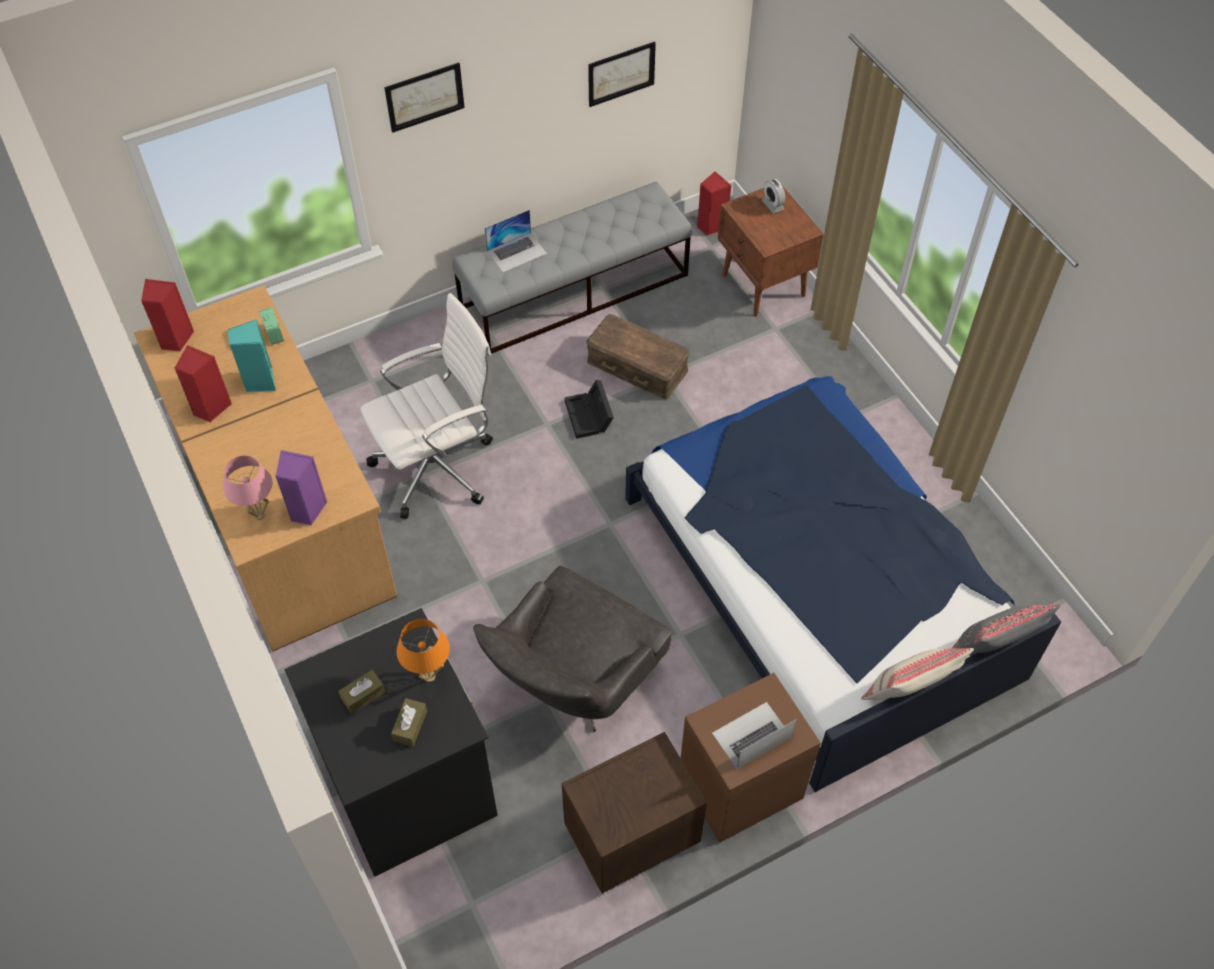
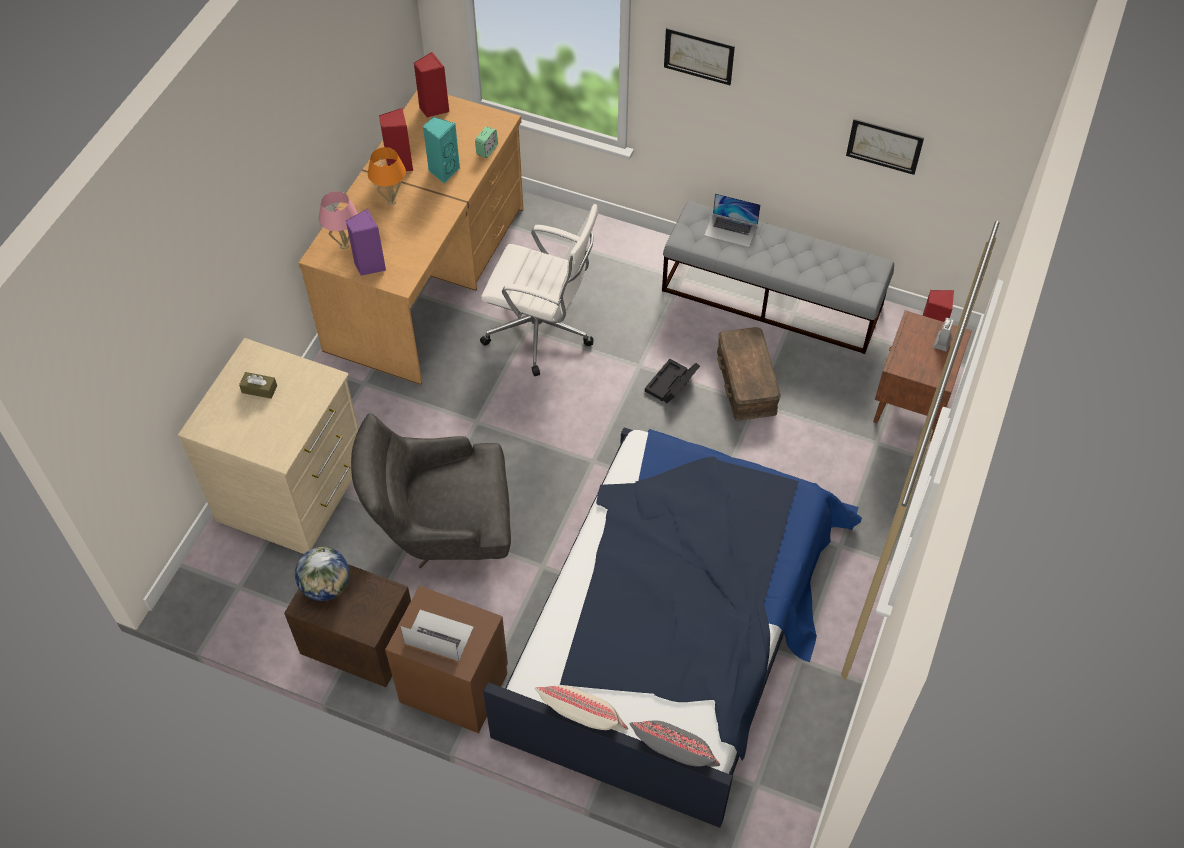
camera: 50 degrees right, 0 degrees up
(410, 726) = (258, 428): brown tissue box -> none
(410, 782) = (294, 492): black dresser -> beige dresser
(429, 676) = (302, 413): orange table lamp -> orange table lamp (391, 202)
(604, 800) = (326, 586): none -> globe

